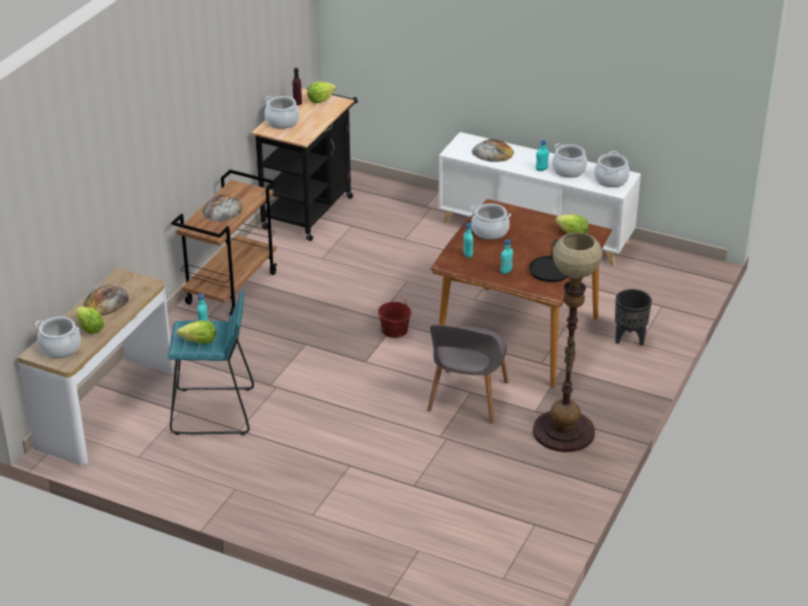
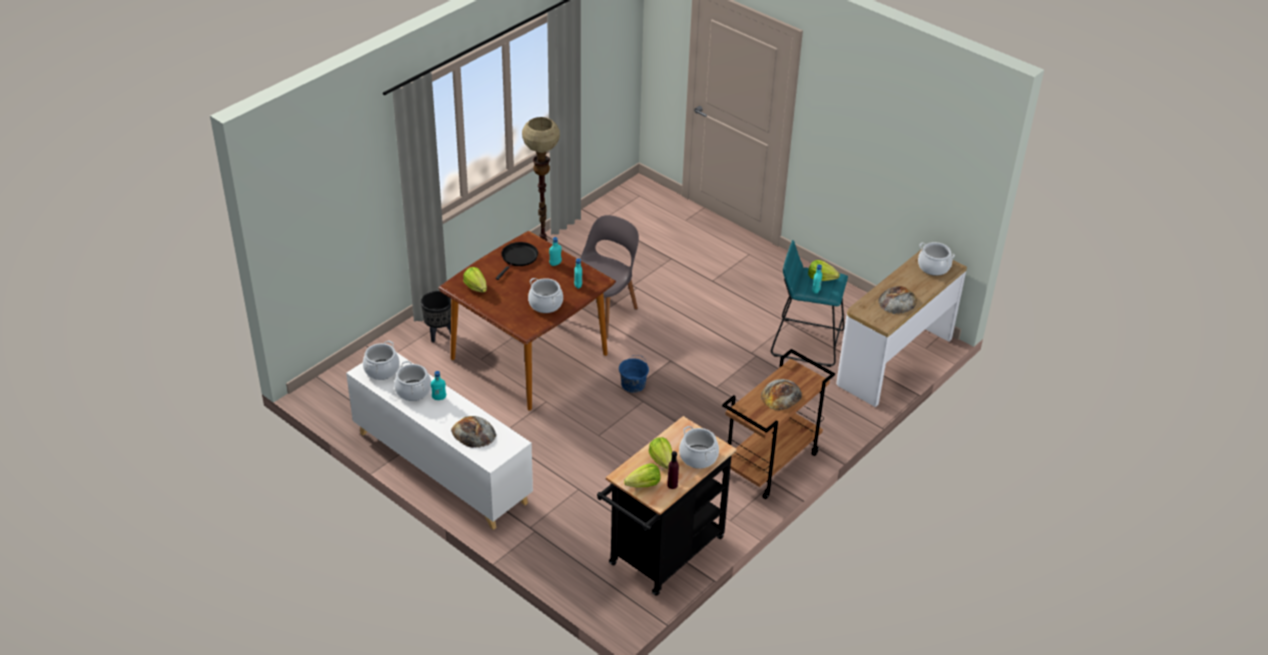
camera: 165 degrees left, 5 degrees up
(89, 328) = (911, 279): lettuce -> lettuce (662, 461)
(394, 330) = (633, 384): red bucket -> blue bucket

